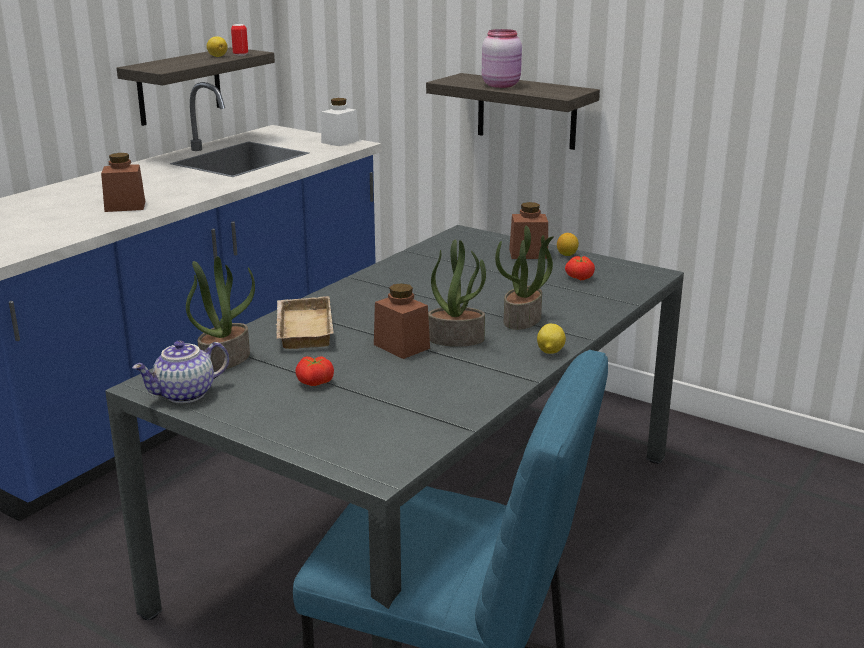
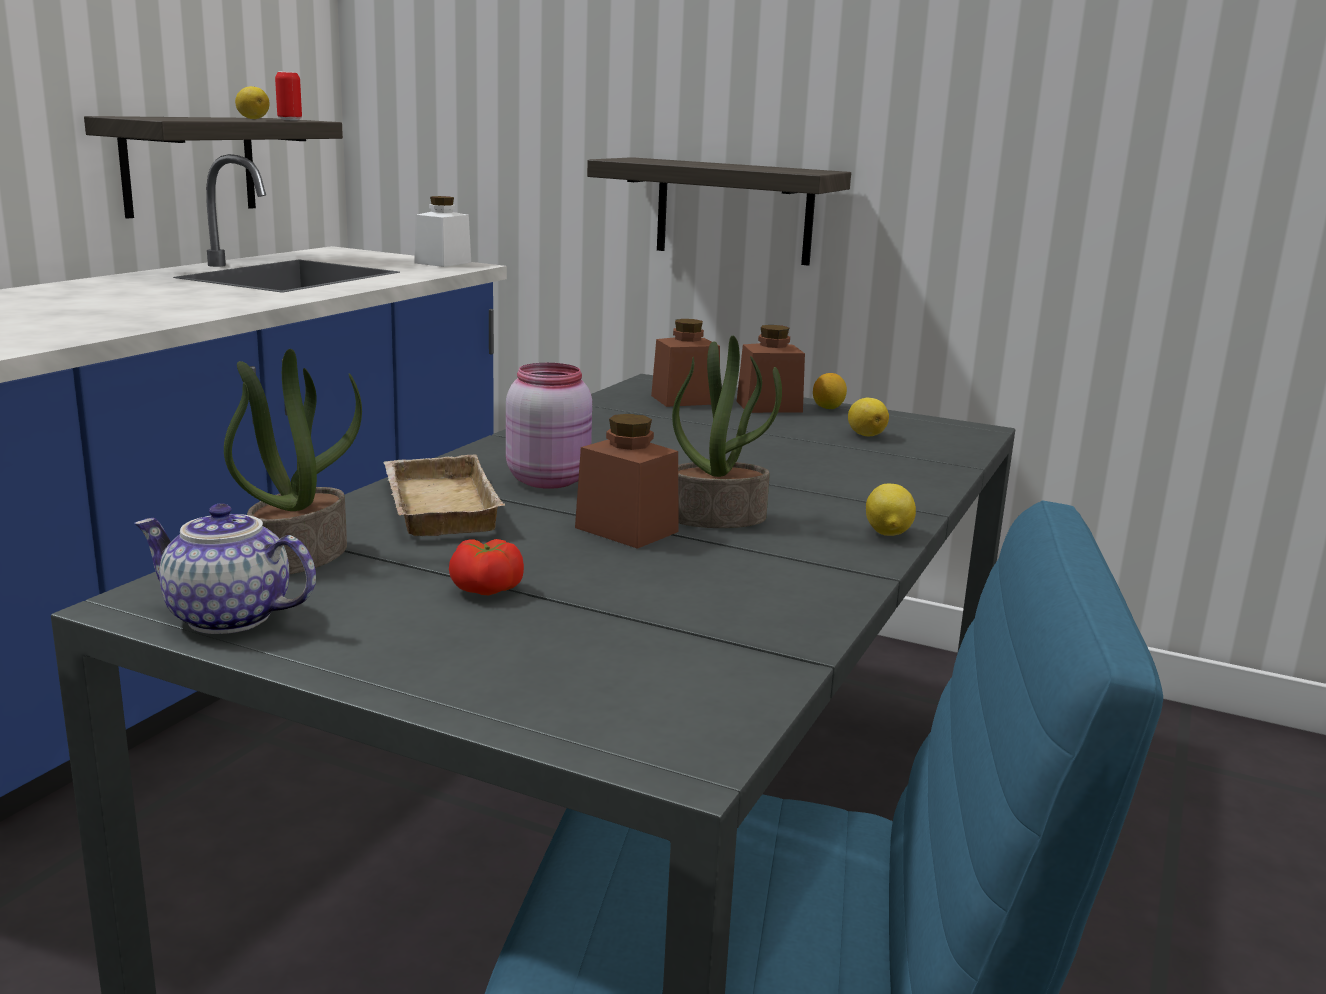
camera: 10 degrees left, 5 degrees down
(125, 206) = (96, 319): brown jar -> brown jar (685, 400)
(185, 395) = (225, 618): teapot -> teapot turned 60 degrees clockwise
(501, 85) = (704, 164): pink jar -> pink jar (550, 480)
(523, 320) = (813, 489): potted plant -> none
(579, 277) = (865, 435): tomato -> lemon

